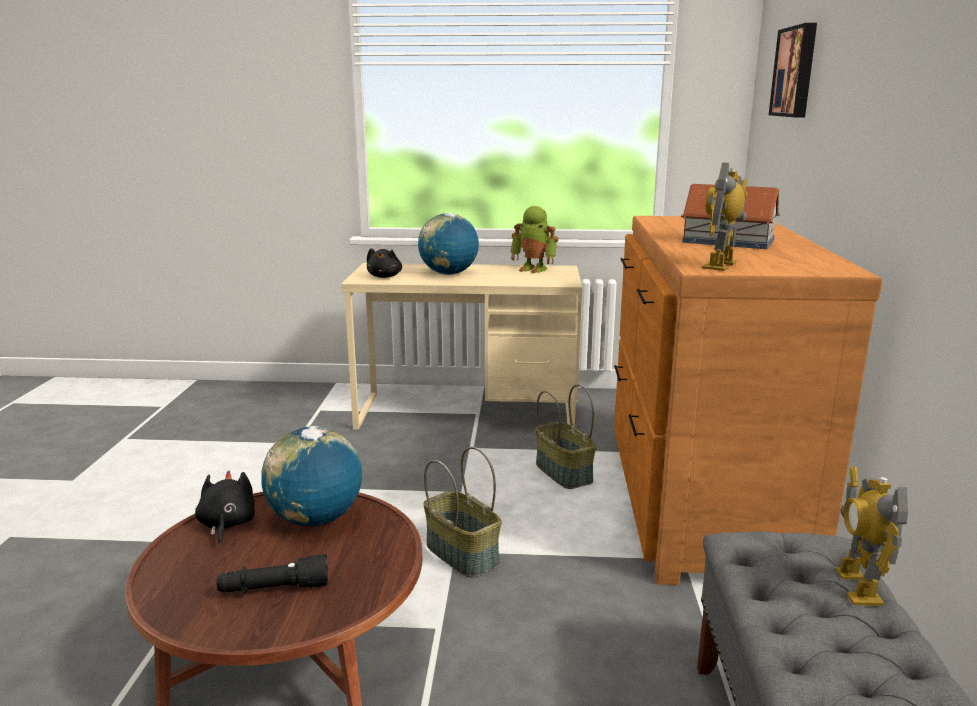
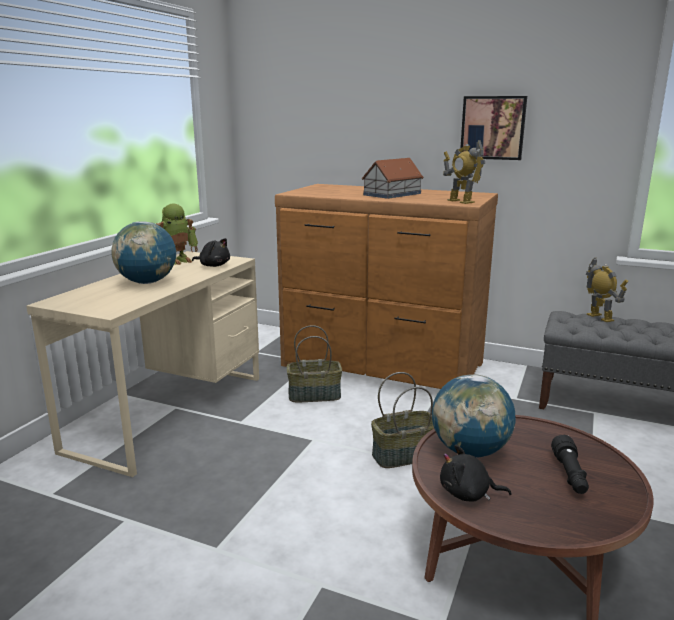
camera: 70 degrees left, 0 degrees up
(385, 276) = (114, 302): black plush toy -> black plush toy (213, 265)
(796, 72) = (320, 88): picture -> picture (493, 127)
(857, 587) = (600, 317): toy robot -> toy robot turned 135 degrees counterclockwise

